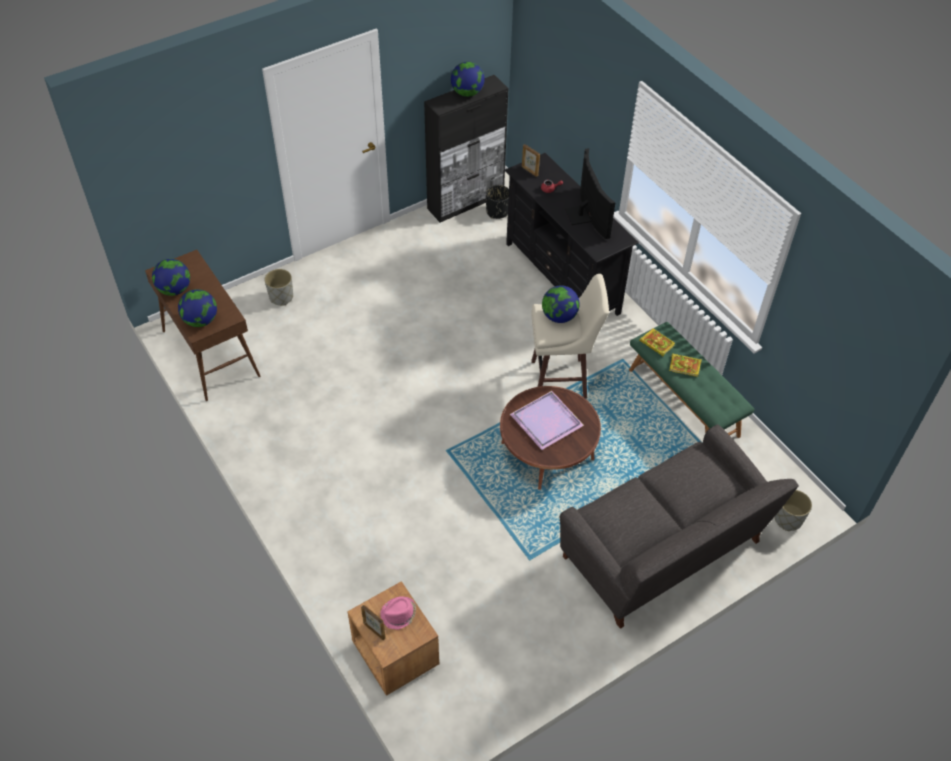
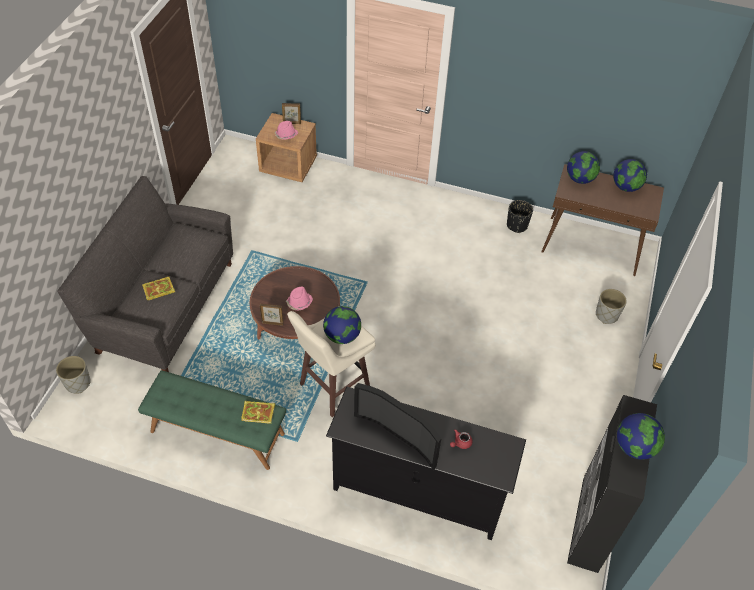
camera: 140 degrees right, 0 degrees up
(497, 212) = (549, 533): black planter -> black planter (517, 225)
(529, 171) = (501, 453): picture frame -> picture frame (272, 323)
(548, 421) = (299, 302): purple tray -> pink hat
(685, 366) = (219, 406): book -> book (158, 290)

